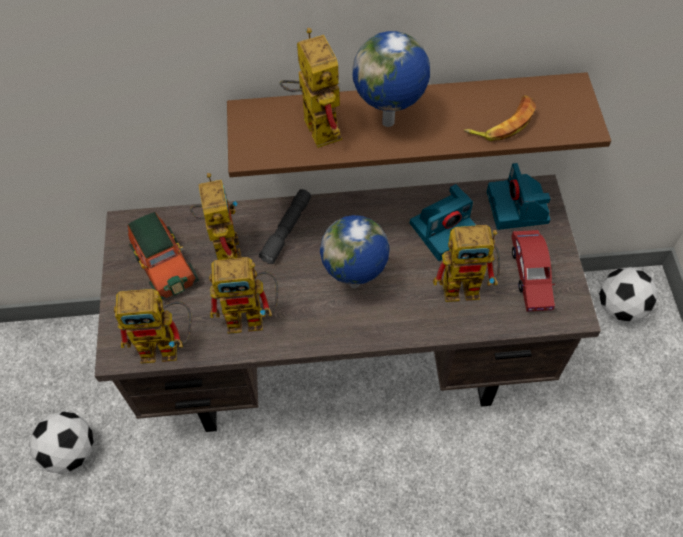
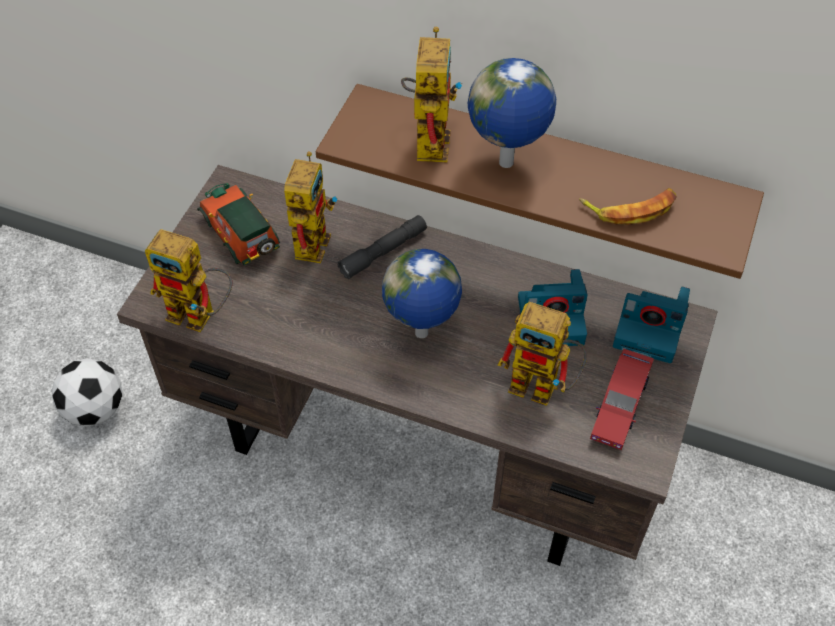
camera: 25 degrees right, 5 degrees down
(163, 264) = (242, 235): toy car -> toy car turned 150 degrees clockwise
(253, 316) = (299, 322): toy robot -> none
(518, 208) = (650, 330): camera -> camera turned 90 degrees counterclockwise
(620, 307) = (782, 527): football -> none

